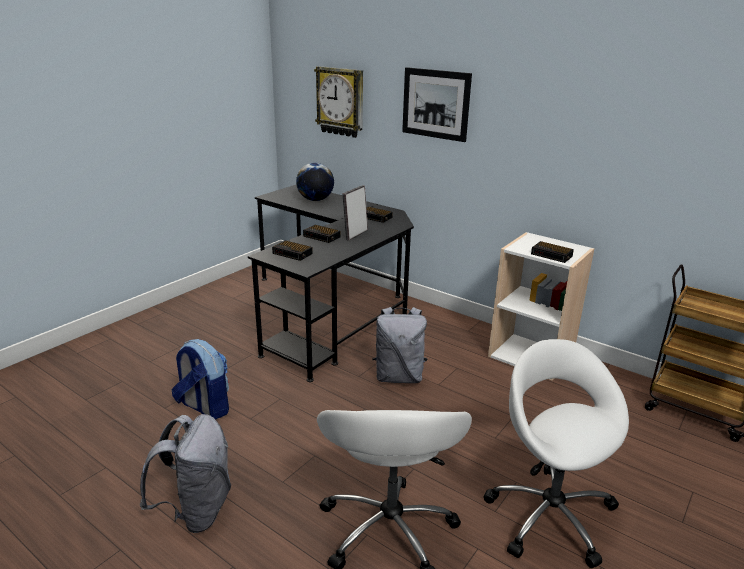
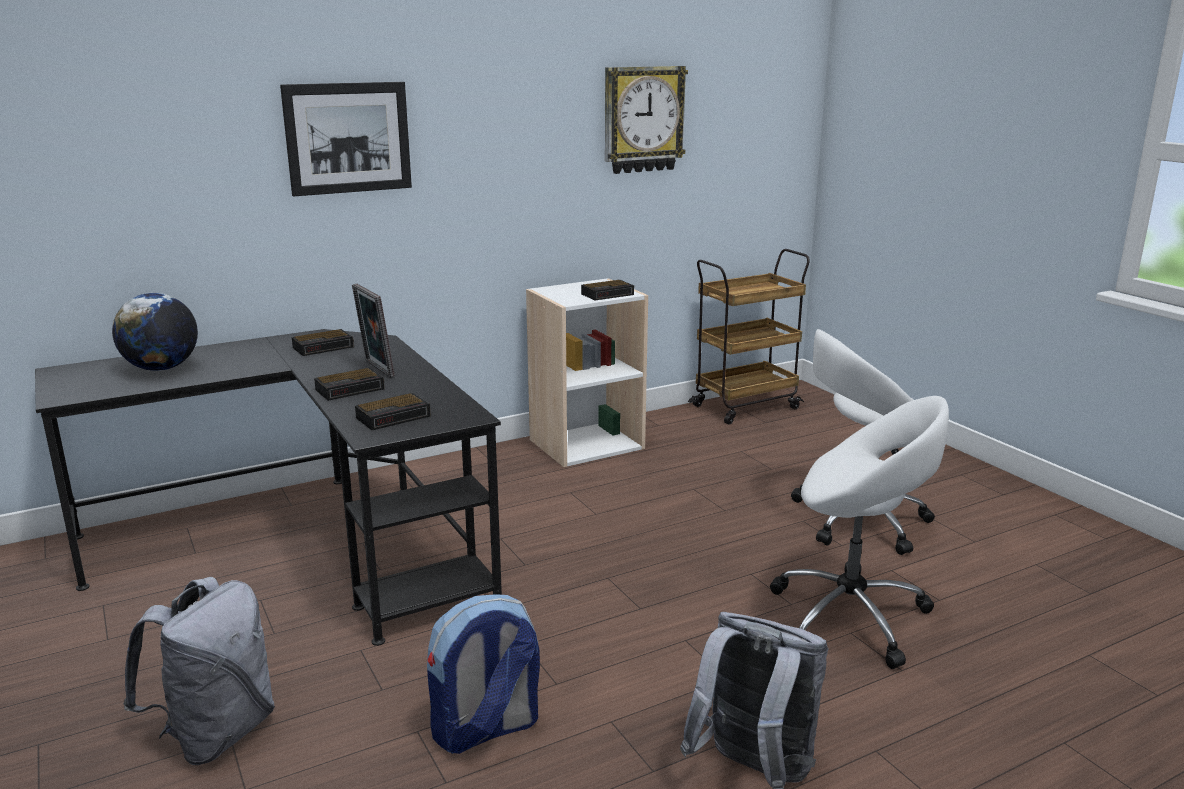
camera: 65 degrees left, 5 degrees down
(340, 101) = (131, 168): wall clock -> wall clock (642, 119)
(399, 377) = (554, 535): grey backpack -> grey backpack (216, 734)

